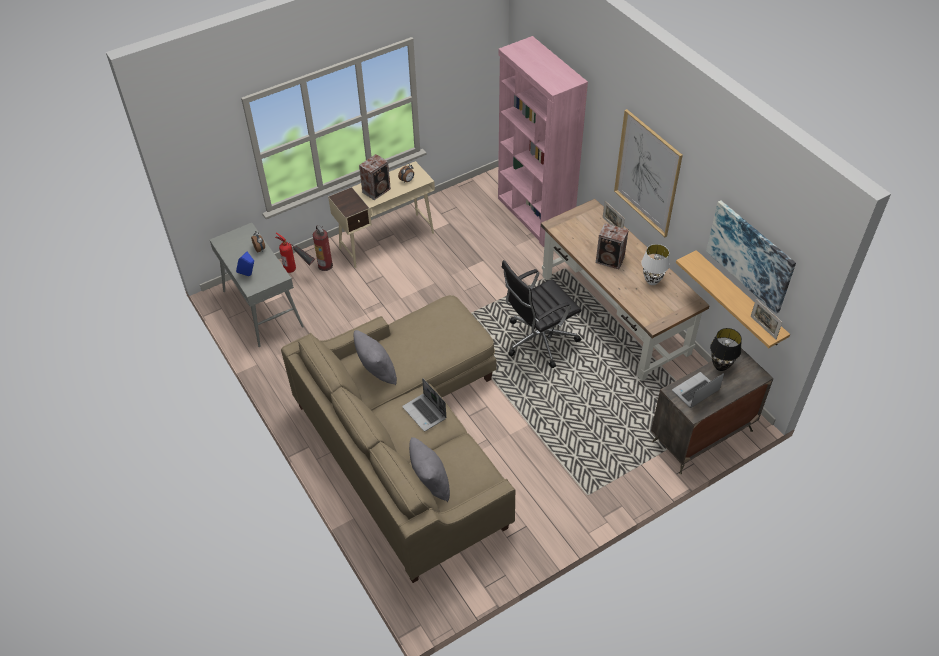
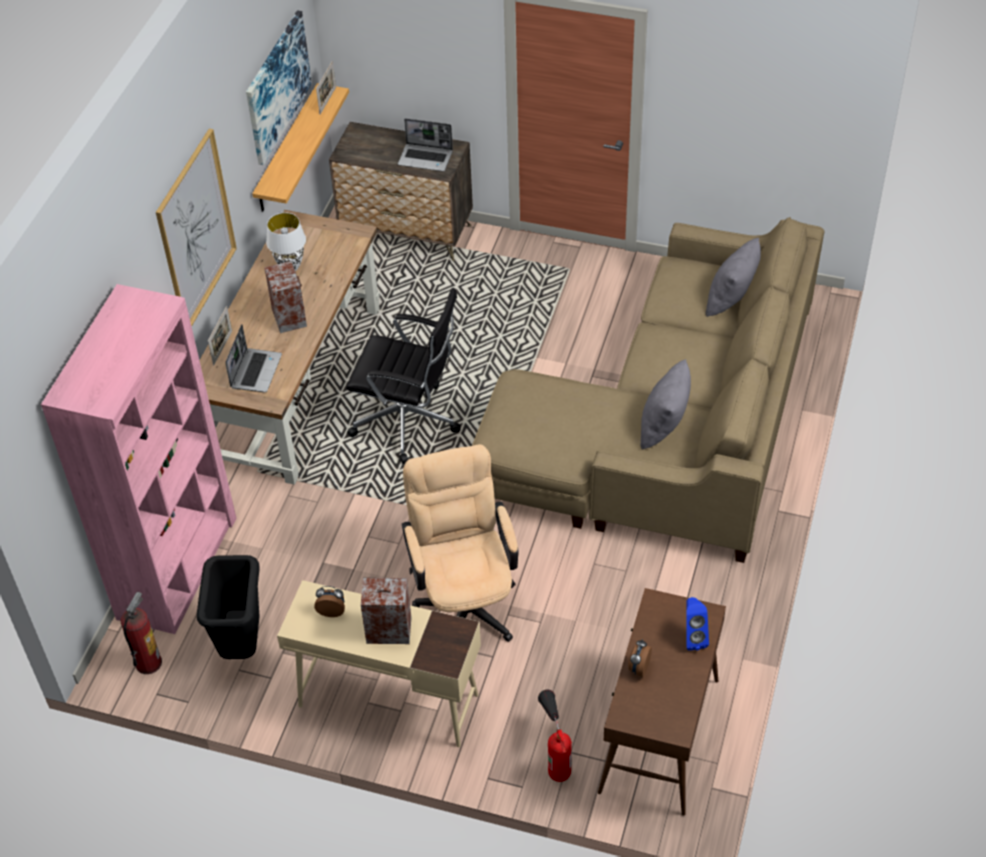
camera: 130 degrees left, 0 degrees up
(262, 309) = (659, 737): grey console table -> brown console table
(325, 265) = (509, 732): fire extinguisher -> fire extinguisher (148, 662)
(406, 293) = (465, 599): none -> beige office chair
(425, 413) = (663, 355): laptop -> laptop (255, 371)
(468, 214) = (241, 644): none -> black trash can
(720, 366) = (373, 158): black table lamp -> none

